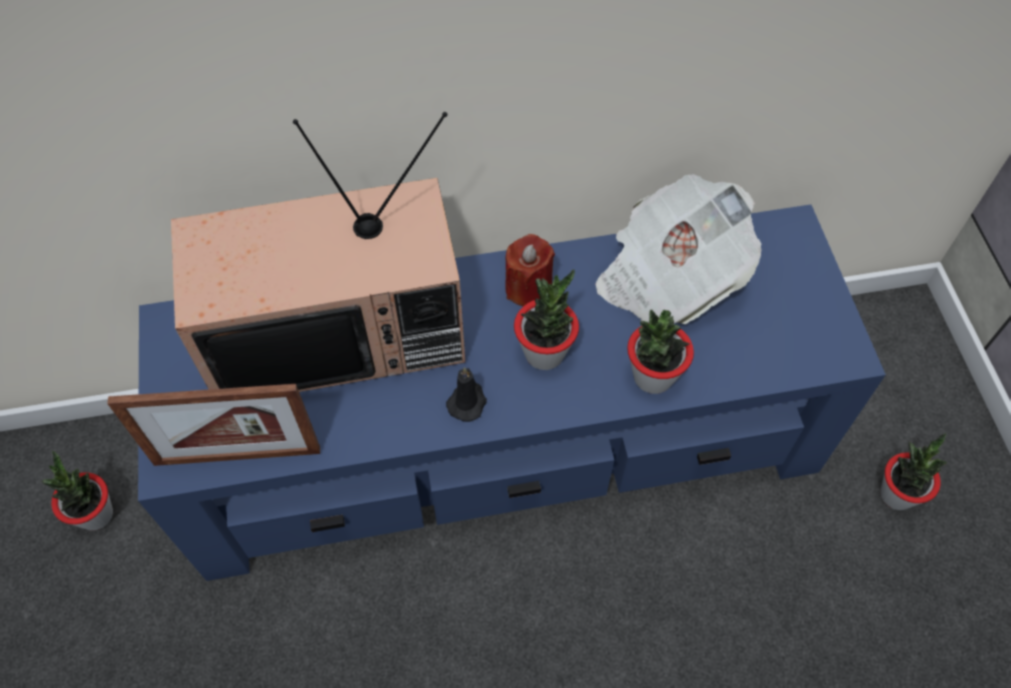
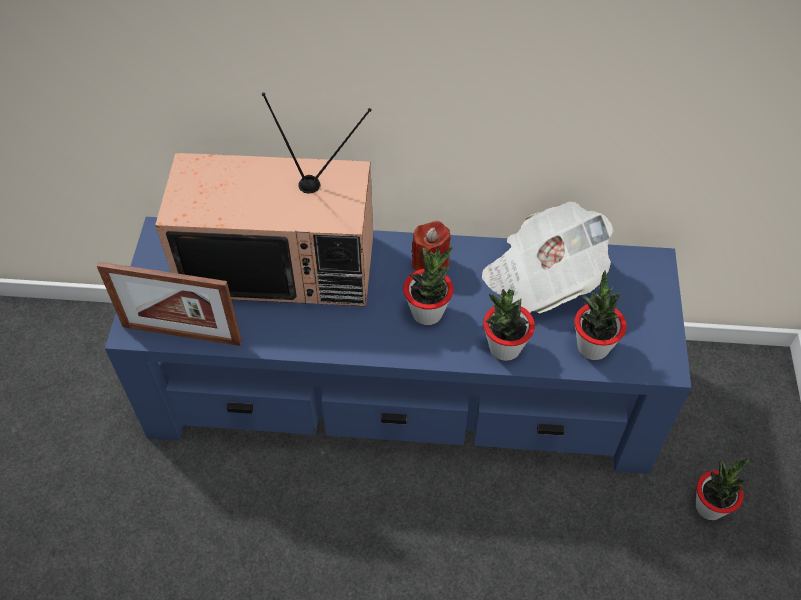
camera: 15 degrees right, 5 degrees down
(96, 514) = (82, 371): potted plant -> potted plant (592, 347)
(468, 402) = (358, 334): black candle -> none

